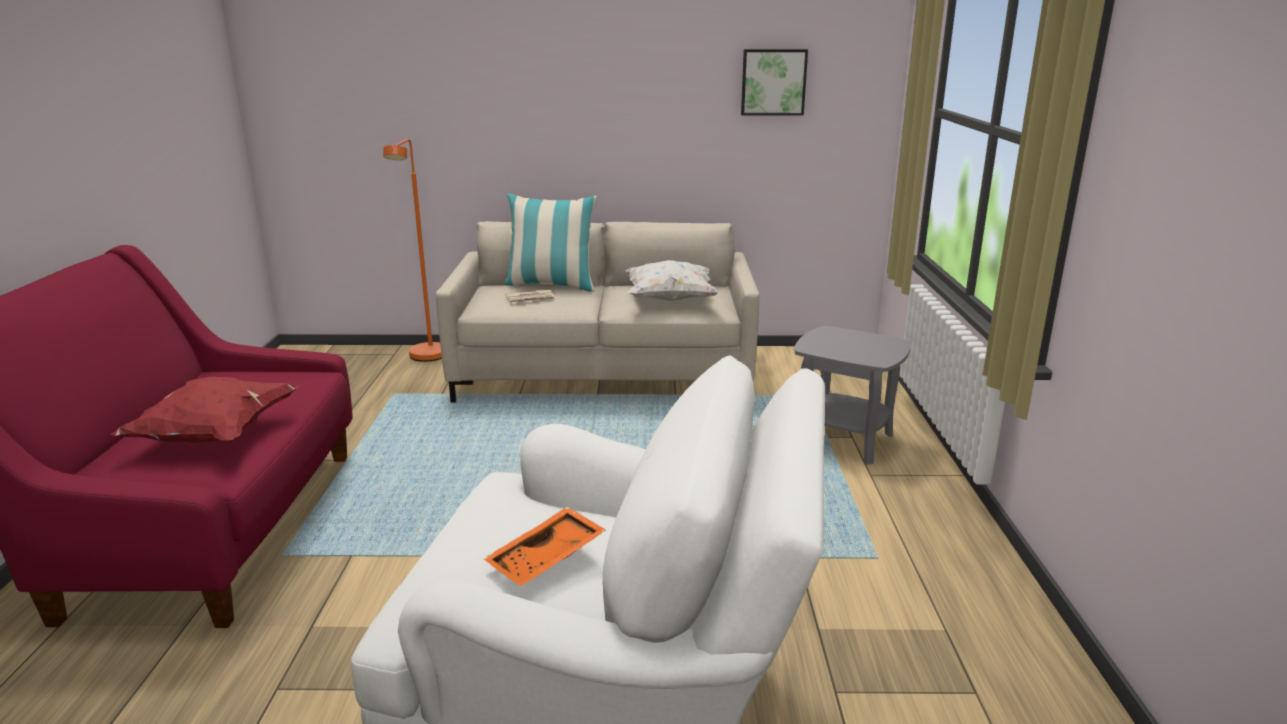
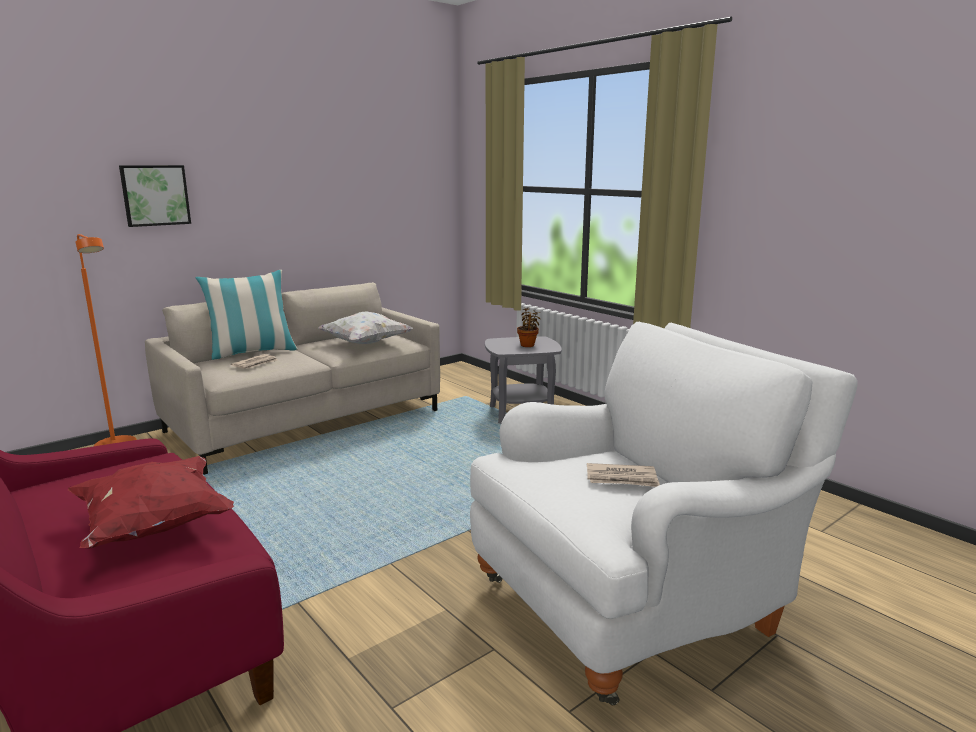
camera: 40 degrees left, 5 degrees down
(547, 559) = (622, 478): orange tray -> newspaper
(773, 82) = (381, 174): picture -> picture (155, 195)
(858, 347) = (528, 345): none -> potted plant

